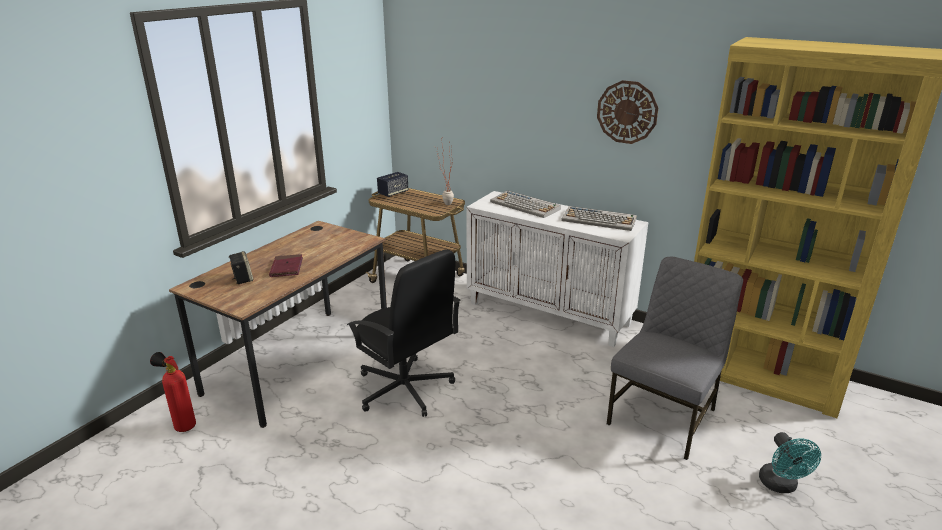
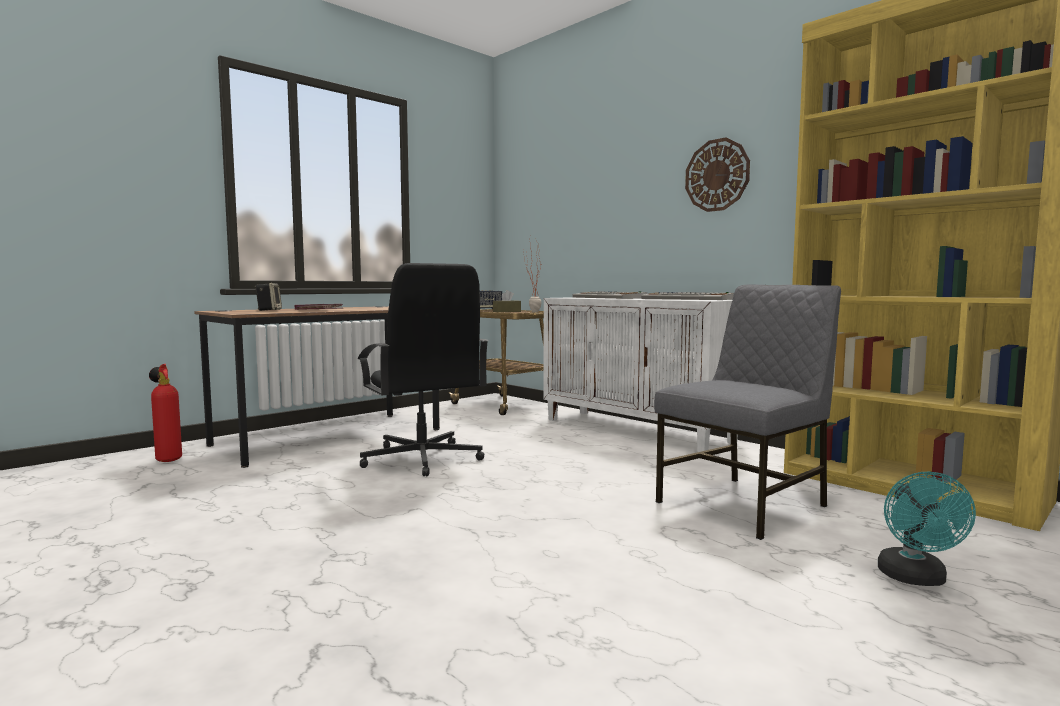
camera: 15 degrees right, 20 degrees down
(419, 202) = (506, 311): none -> brown tissue box

